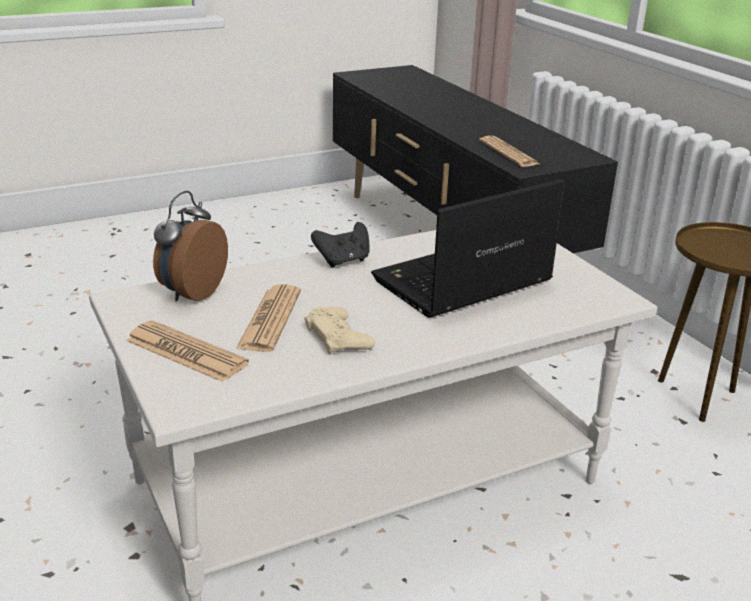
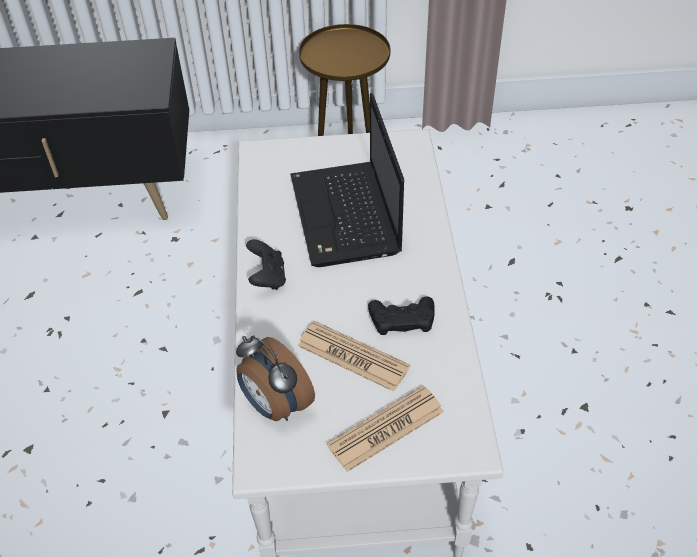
camera: 65 degrees left, 20 degrees up
(338, 337) = (402, 319): beige game controller -> black game controller
(508, 153) = (106, 91): newspaper -> none

